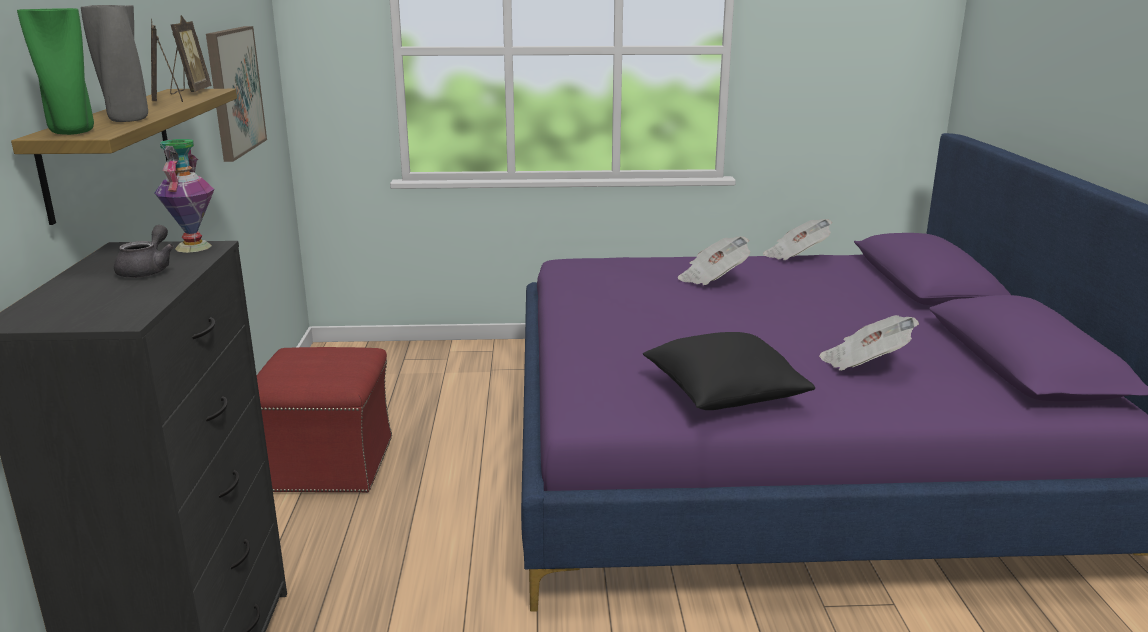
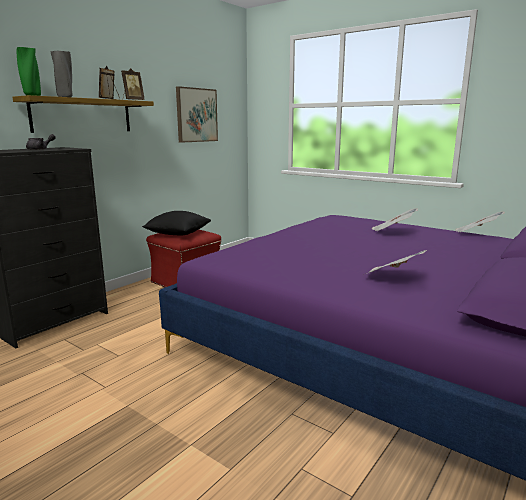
camera: 40 degrees right, 5 degrees down
(192, 247) = (73, 148): vase -> none
(723, 395) = (282, 268): black pillow -> black pillow (177, 233)

